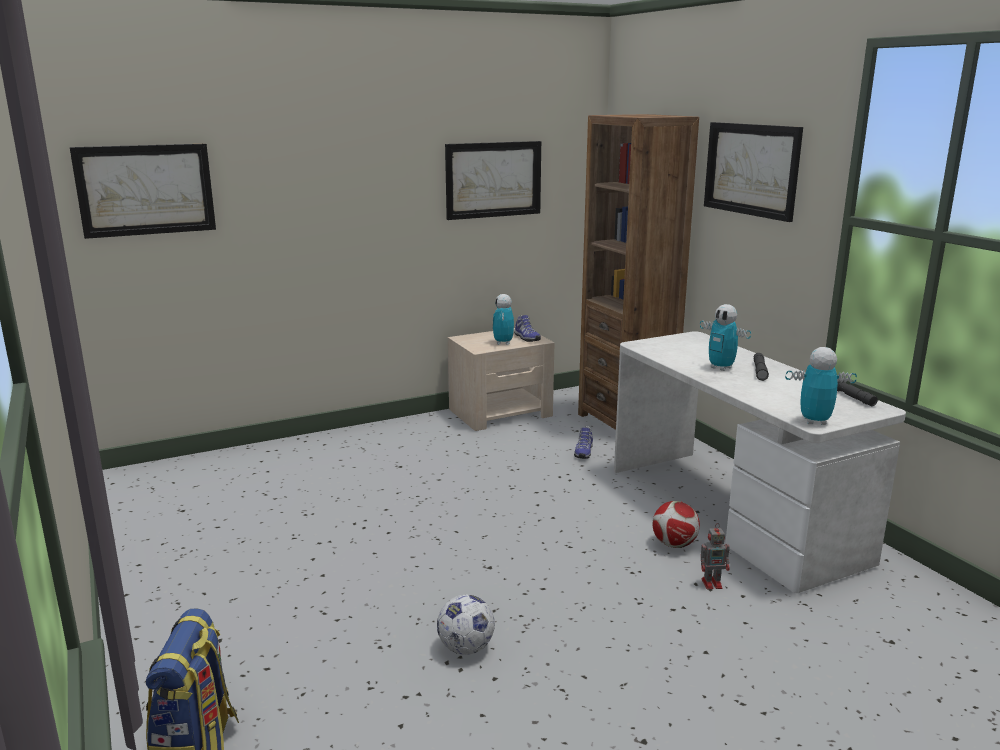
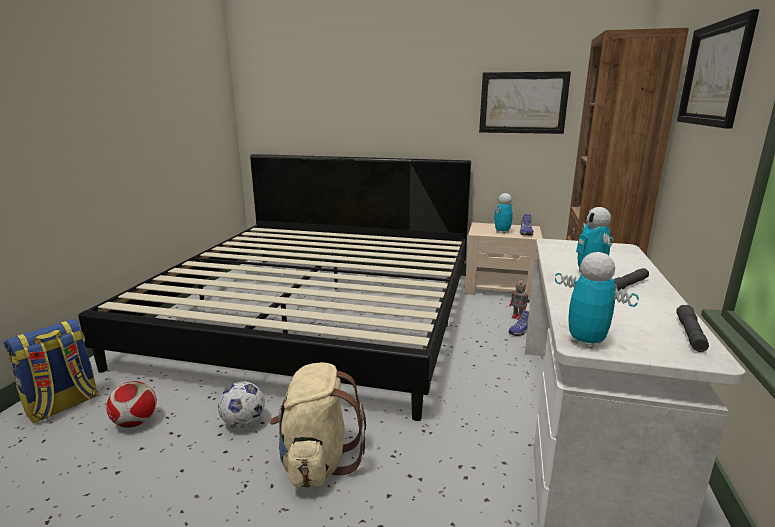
camera: 40 degrees right, 0 degrees up
(146, 190) = (284, 97): picture -> none
(343, 511) = (317, 314): none -> bed
(589, 639) = (317, 461): none -> beige backpack
(674, 544) = (490, 426): football -> football (135, 422)
(713, 583) = (475, 474): toy robot -> toy robot (518, 317)

